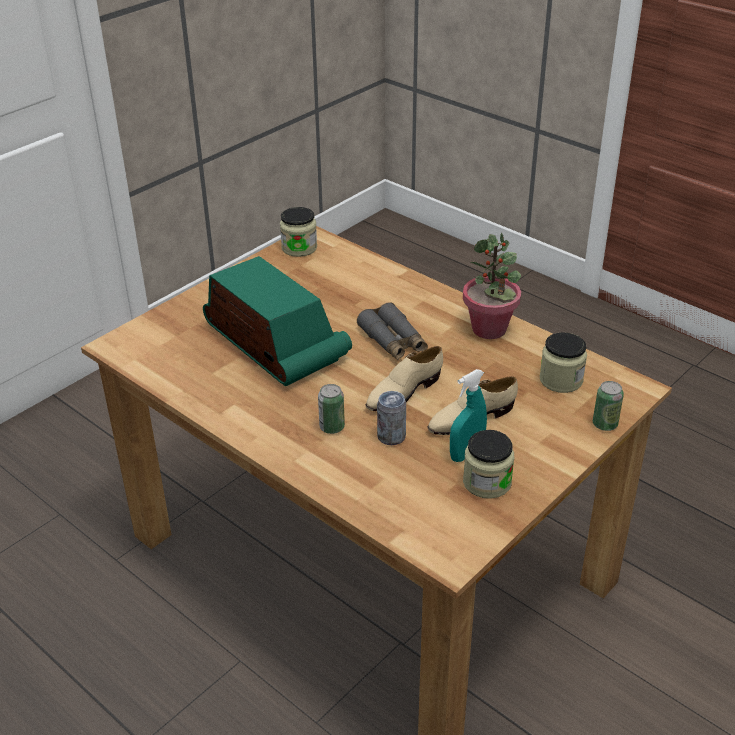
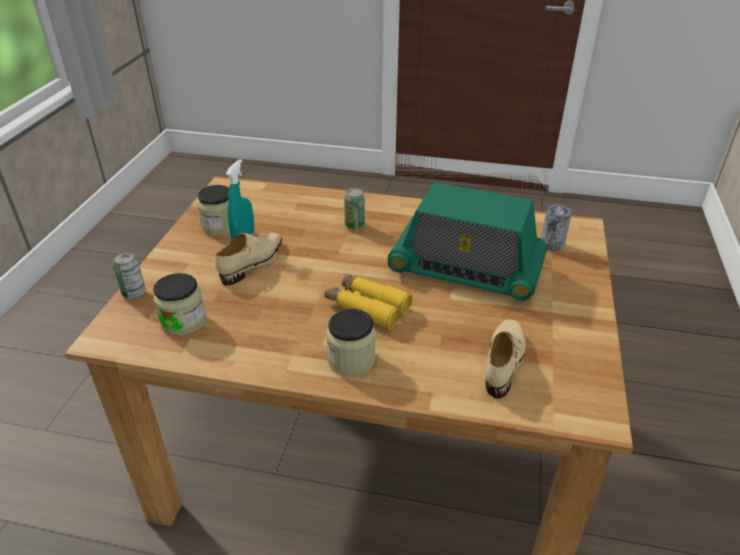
camera: 150 degrees right, 0 degrees up
(299, 248) = (587, 391): jar -> jar (351, 360)
(391, 437) = (306, 232): can -> can (552, 244)
(393, 341) = (367, 307): grey binoculars -> yellow binoculars
(403, 392) = (322, 265): beige shoe -> beige shoe (504, 361)
(489, 329) = (279, 355): potted plant -> none

